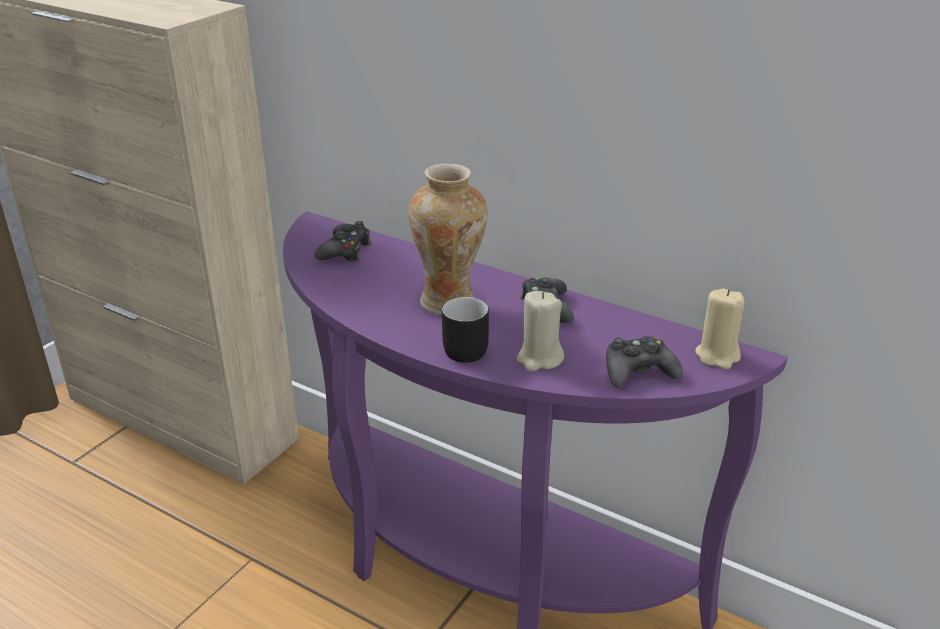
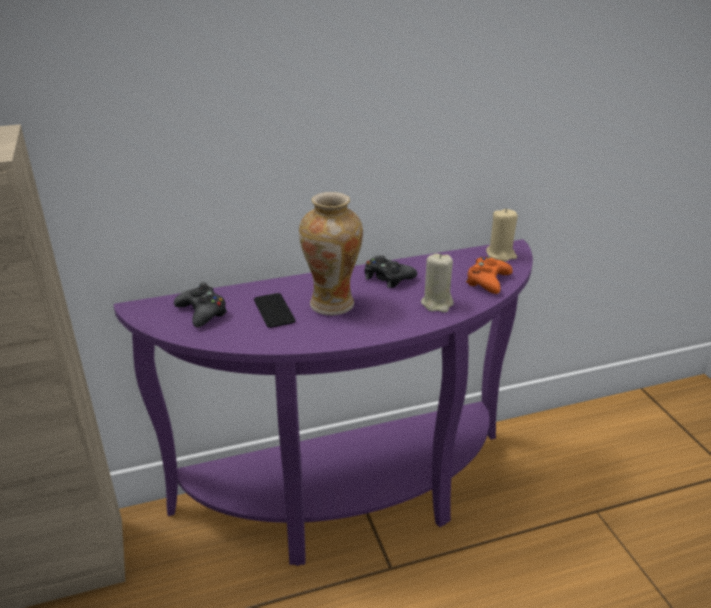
camera: 50 degrees left, 0 degrees up
(394, 280) = (274, 311): none -> phone
(461, 347) = (390, 322): black mug -> none
(638, 371) = (487, 281): black game controller -> orange game controller

